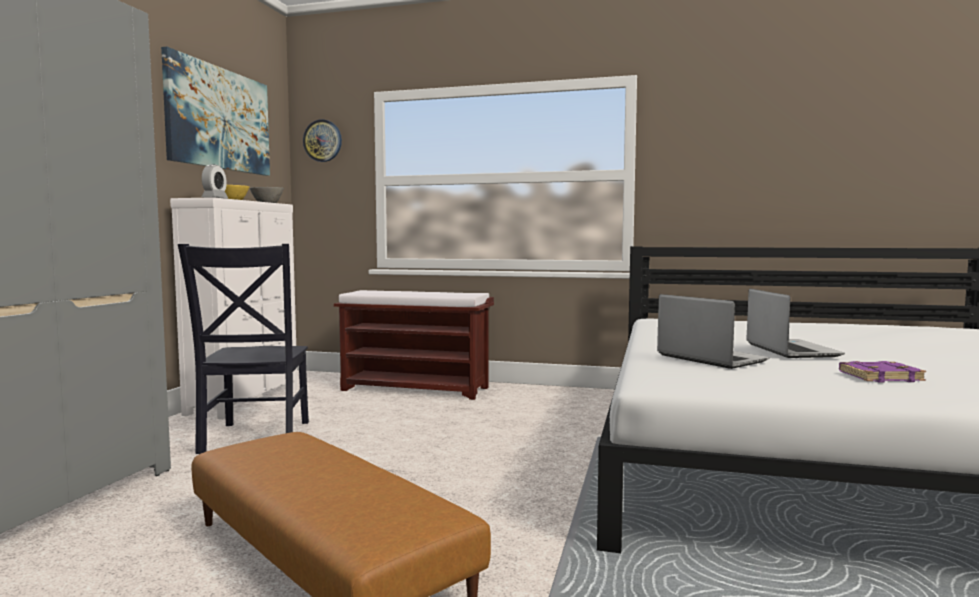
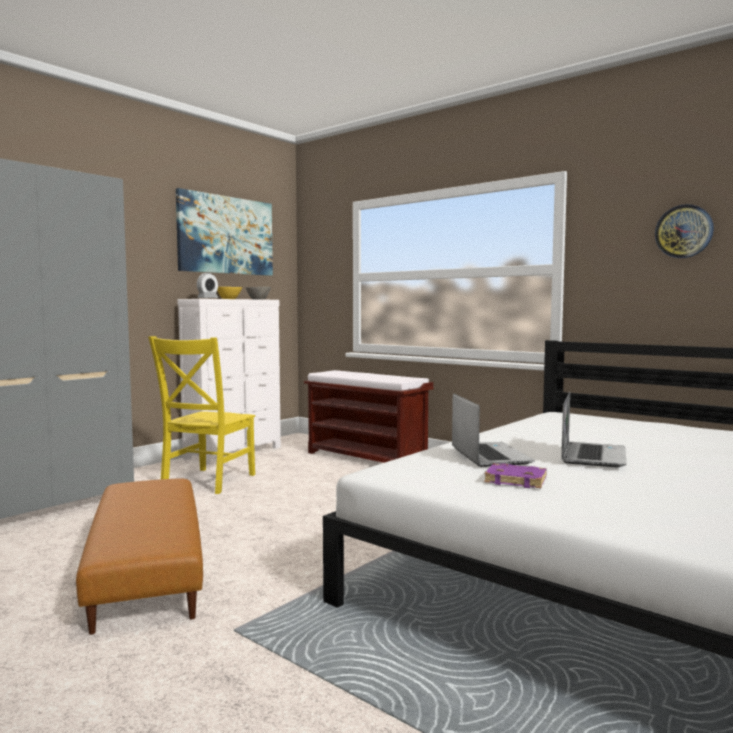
camera: 25 degrees right, 0 degrees up
(254, 438) = (206, 482): black chair -> yellow chair
(323, 141) = (318, 244): wall clock -> wall clock (684, 231)
(880, 377) = (605, 491): purple book -> purple book (516, 480)

